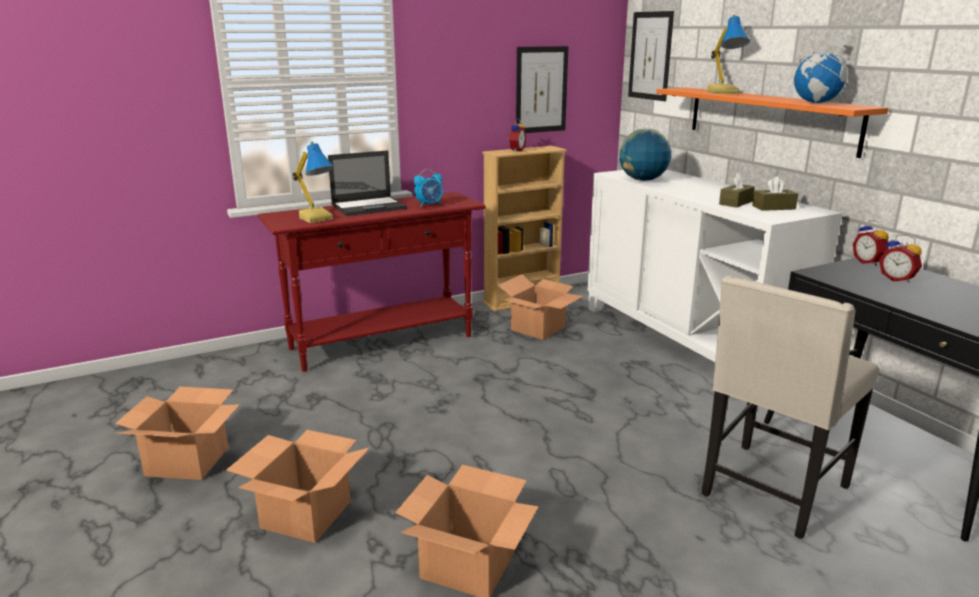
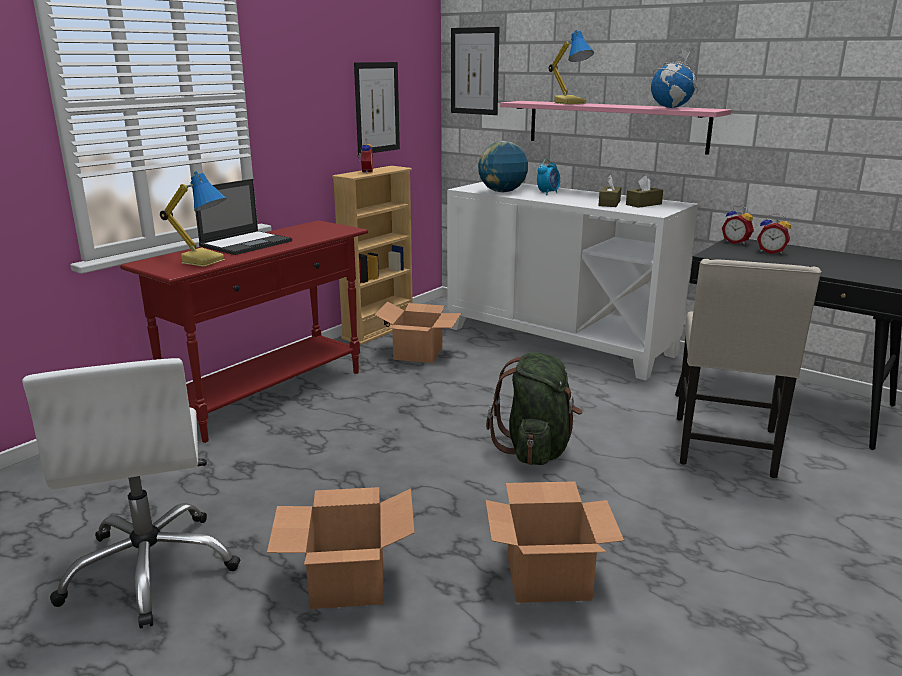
camera: 25 degrees left, 0 degrees up
(186, 462) = (151, 568): cardboard box -> white office chair
(429, 205) = (311, 235): alarm clock -> alarm clock (548, 193)
(566, 443) = (536, 449): none -> green backpack
(769, 119) = (615, 126): orange shelf -> pink shelf

